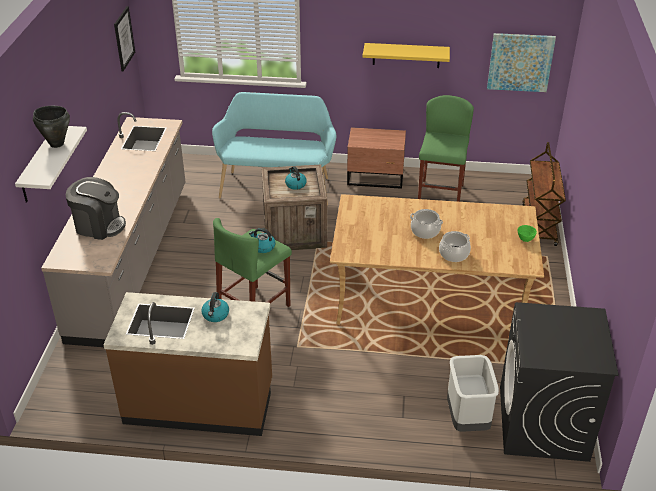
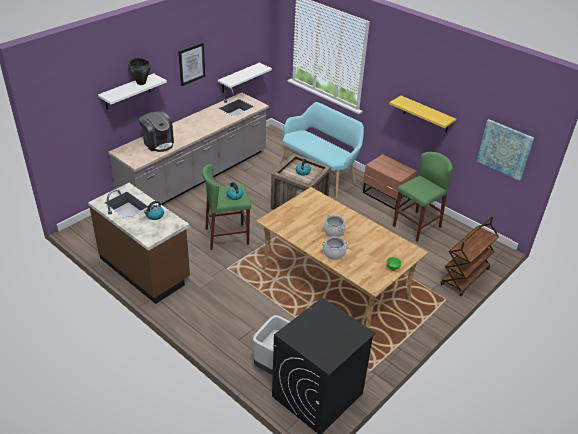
camera: 35 degrees right, 0 degrees up
(119, 97) = (239, 78): none -> white shelf
(124, 38) = (257, 42): picture -> picture (191, 64)

